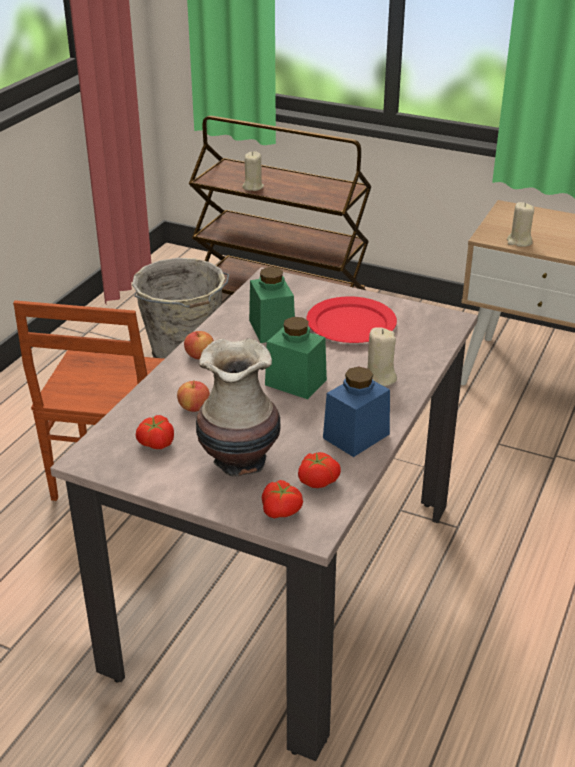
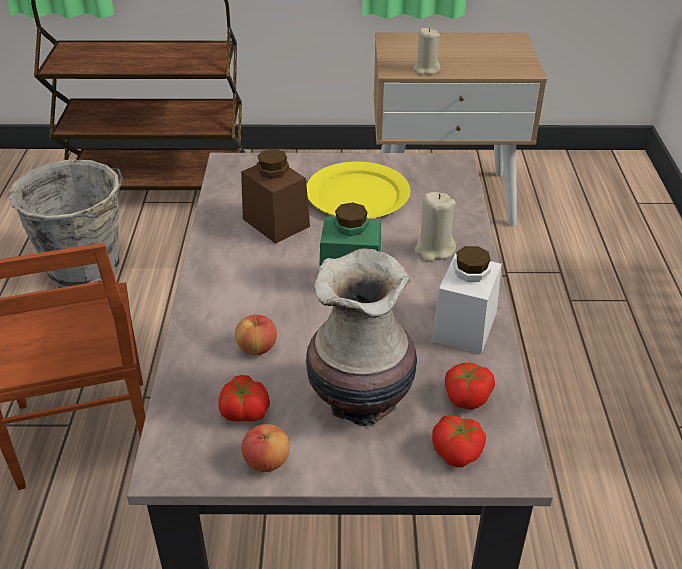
camera: 25 degrees left, 5 degrees up
(199, 355) = (216, 278): apple -> apple (266, 461)
(253, 187) = (111, 66): beige candle -> none
(272, 329) = (276, 222): green jar -> brown jar
(350, 324) = (356, 195): red plate -> yellow plate
(356, 436) = (464, 327): blue jar -> white jar

